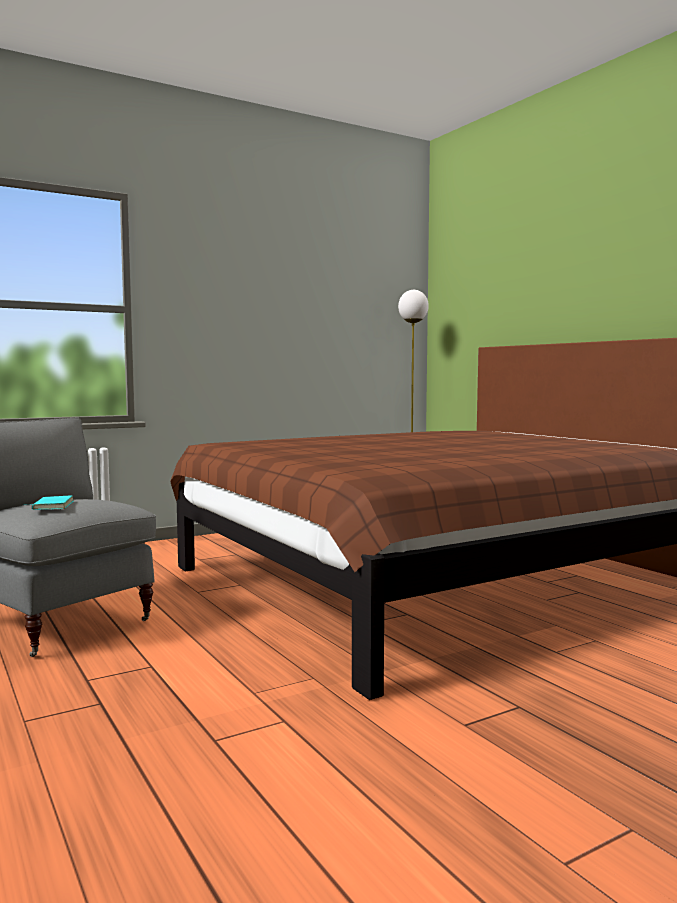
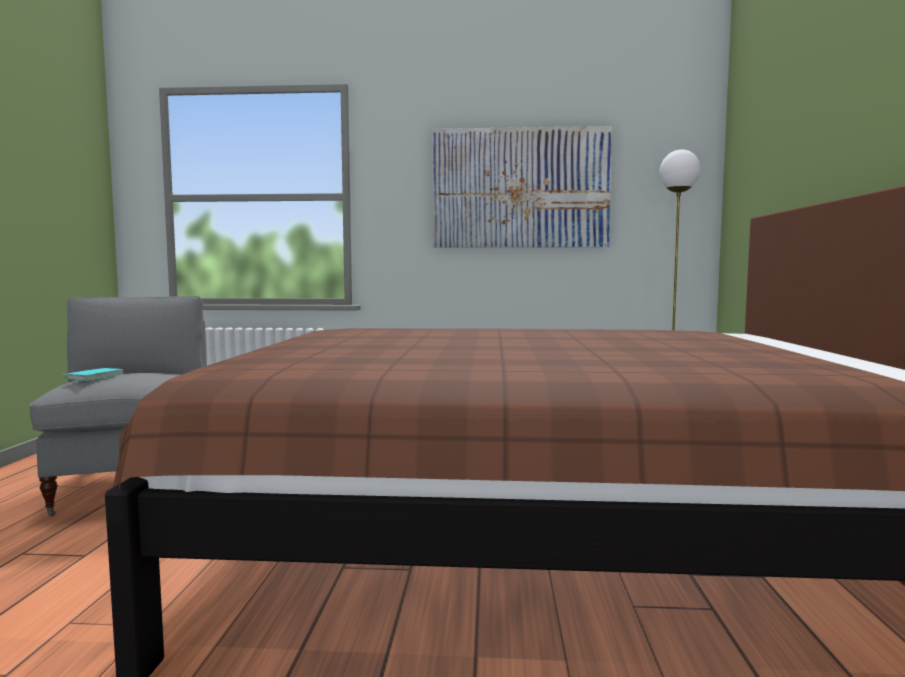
camera: 35 degrees right, 0 degrees up
(287, 311) = (520, 188): none -> picture

